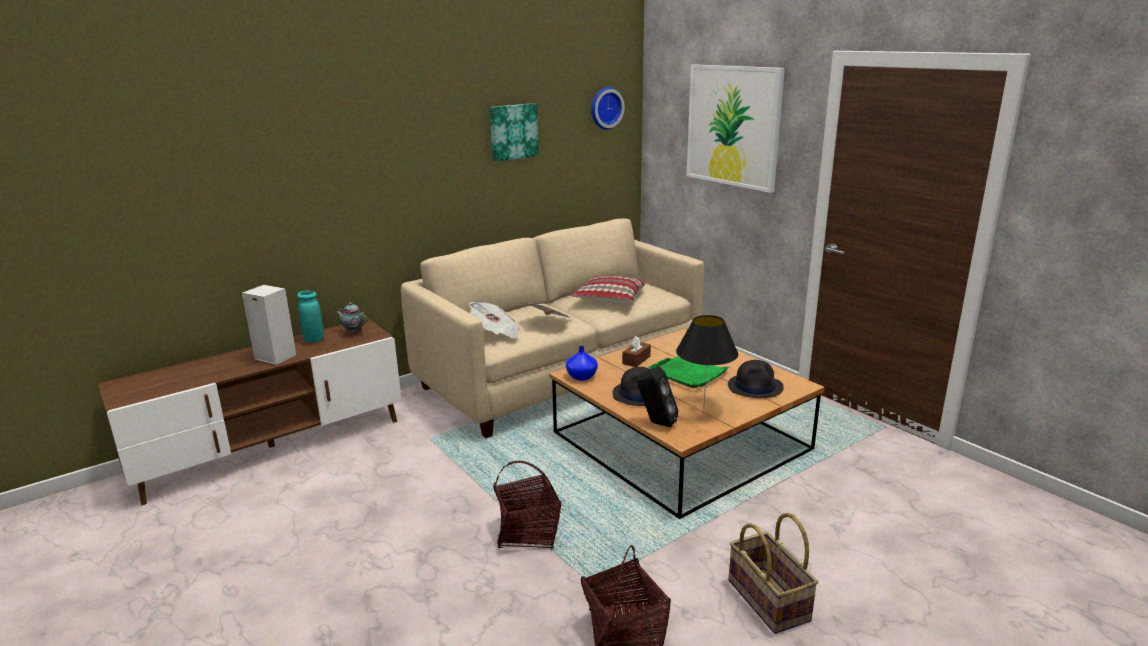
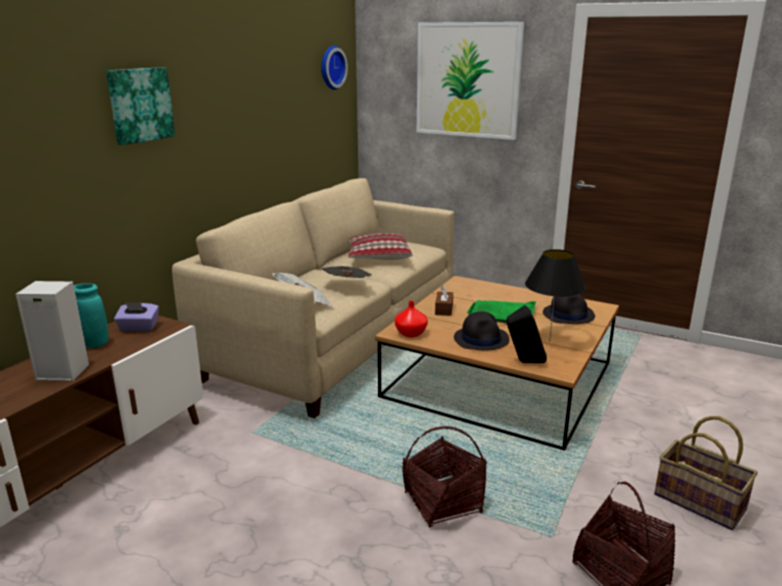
camera: 25 degrees left, 0 degrees up
(353, 333) = (138, 328): teapot -> purple tissue box
(513, 131) = (260, 89): picture -> picture (139, 105)
(582, 377) = (411, 333): blue vase -> red vase

